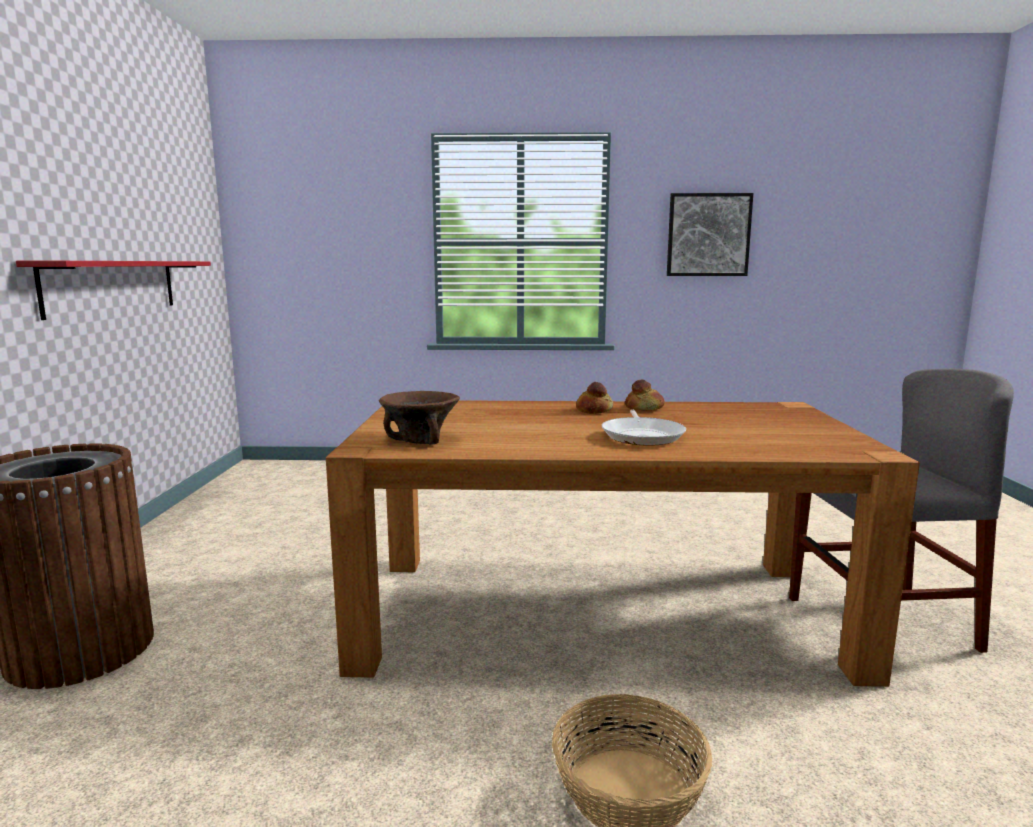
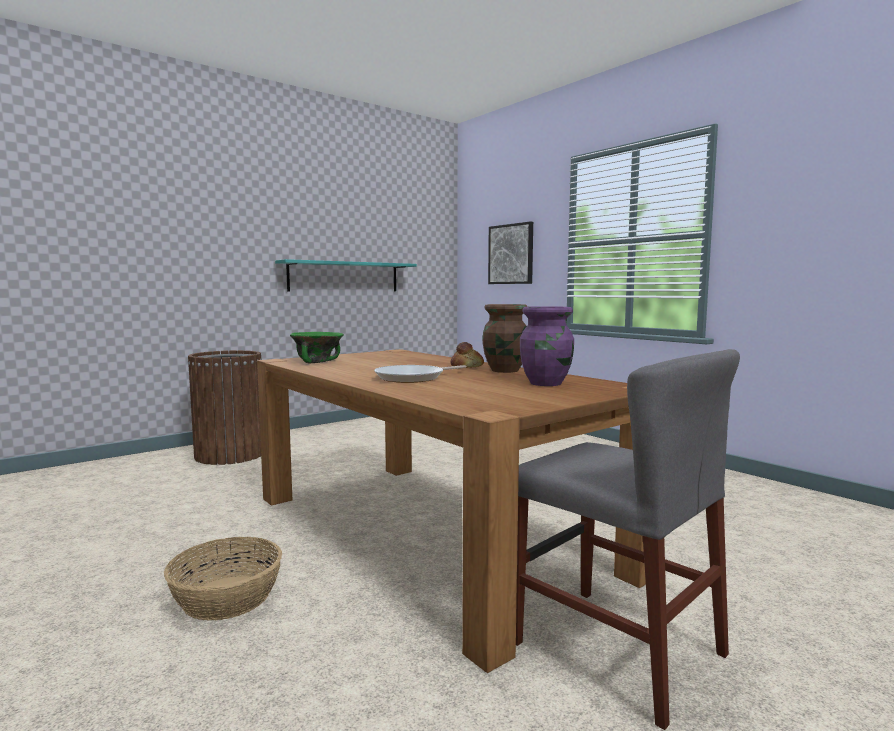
camera: 50 degrees right, 5 degrees down
(113, 286) = (344, 277): red shelf -> turquoise shelf
(421, 439) = (317, 361): brown bowl -> green bowl
(644, 408) = (504, 370): bread -> brown vase
(708, 235) = (826, 216): picture -> picture (511, 254)
(741, 415) = (546, 383): none -> purple vase

